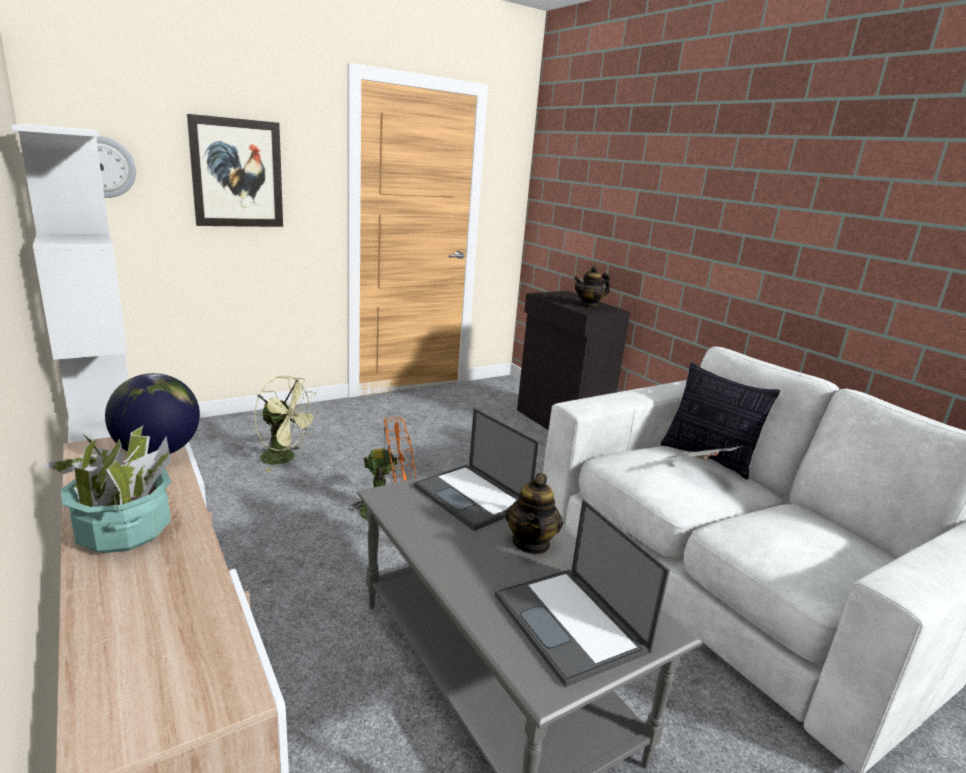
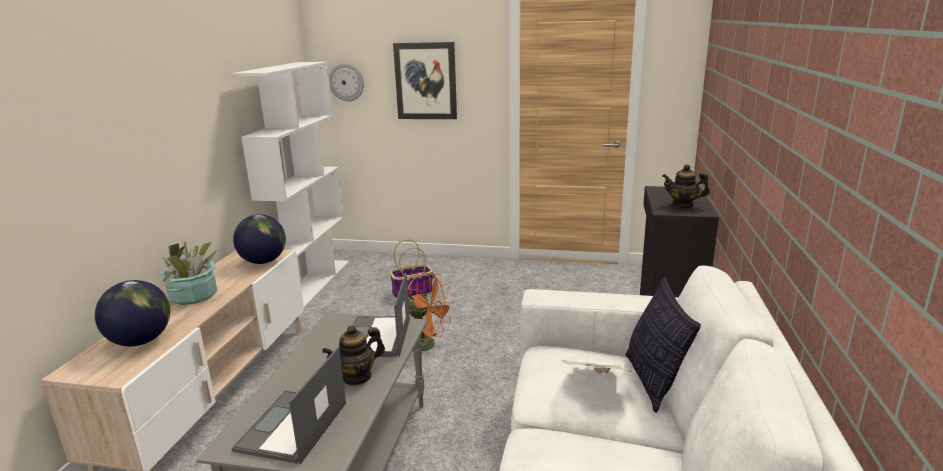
camera: 45 degrees right, 0 degrees up
(164, 629) = (140, 341): none -> globe
(285, 459) = (413, 292): green fan -> basket

